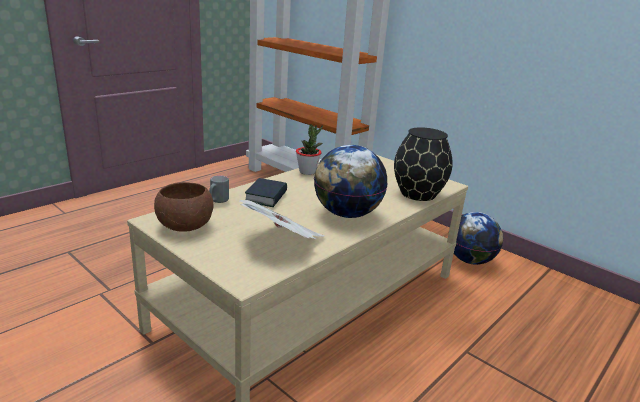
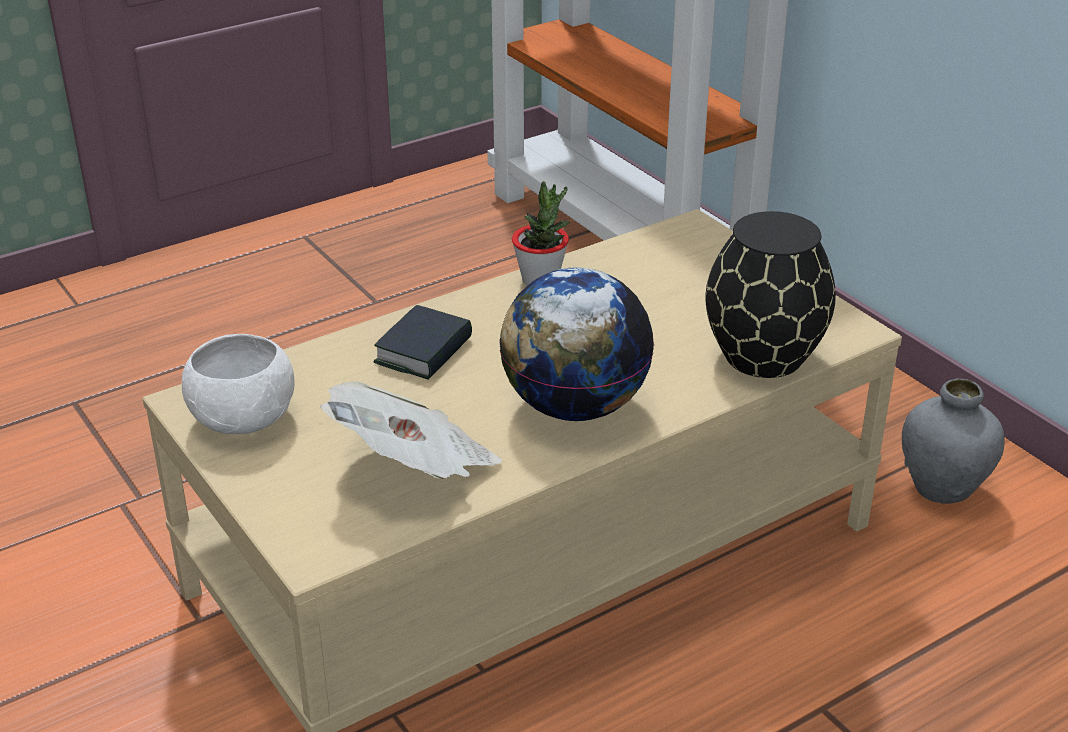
camera: 15 degrees right, 10 degrees up
(186, 225) = (244, 418): brown bowl -> white bowl
(217, 201) = (322, 357): grey mug -> none
(470, 260) = (942, 489): globe -> grey vase

